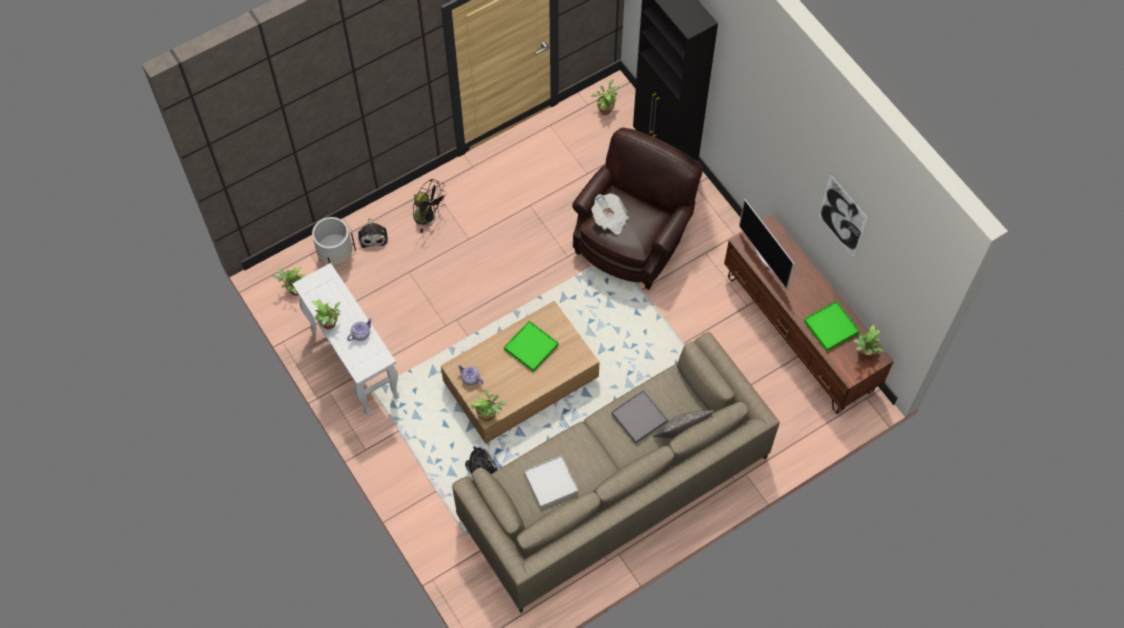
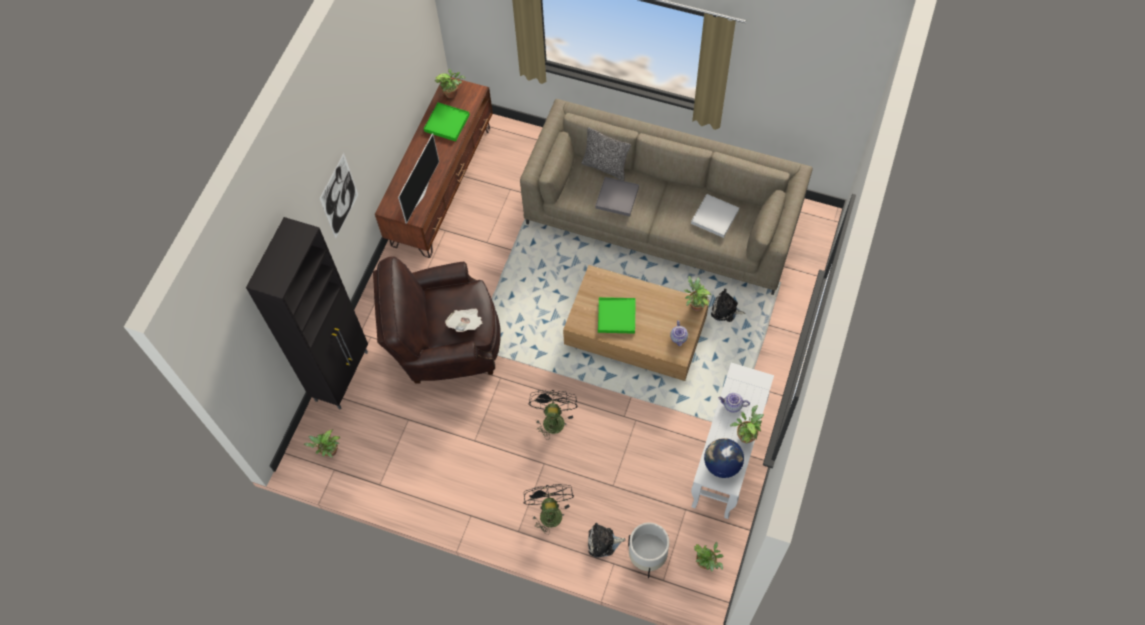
camera: 125 degrees left, 0 degrees up
(324, 290) = (722, 464): none -> globe
(373, 235) = (603, 542): plush toy -> plush toy turned 135 degrees counterclockwise
(499, 269) = (553, 418): none -> black fan
(842, 216) = (386, 88): picture -> picture (339, 196)

